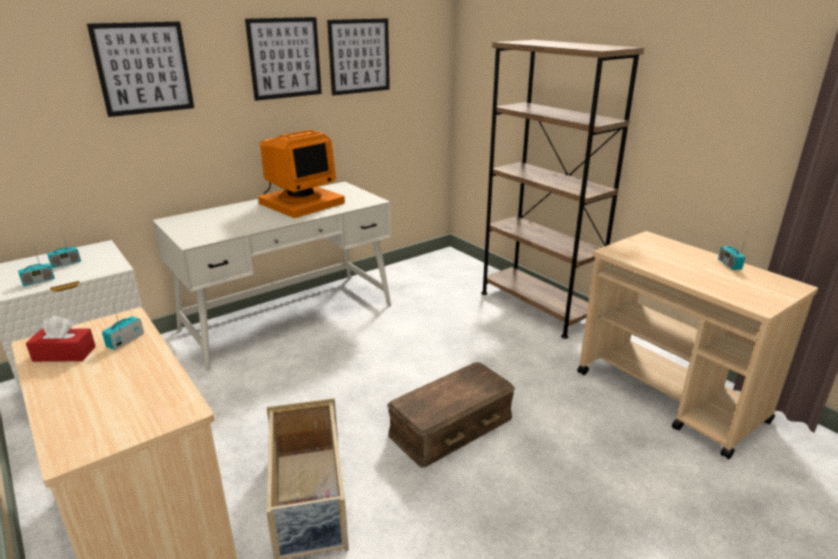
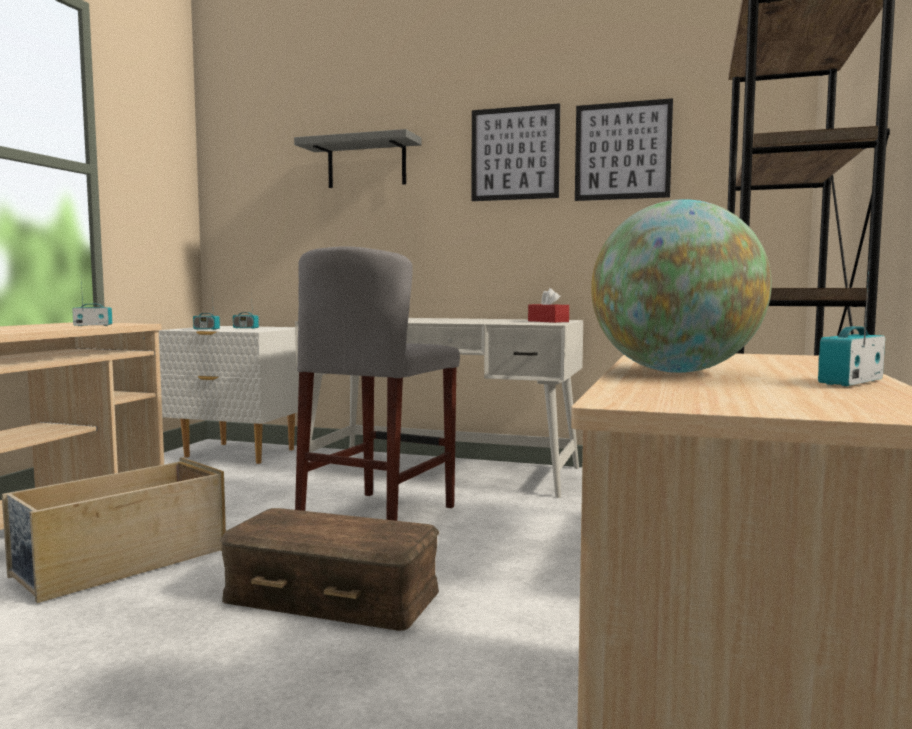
camera: 55 degrees right, 20 degrees down
(64, 354) = (62, 324): red tissue box -> red tissue box (548, 321)
(143, 68) = (366, 163): picture -> grey shelf
(301, 202) = (479, 320): monitor -> none
(346, 371) = (378, 516): none -> grey stool
(687, 274) = (675, 372): none -> globe

